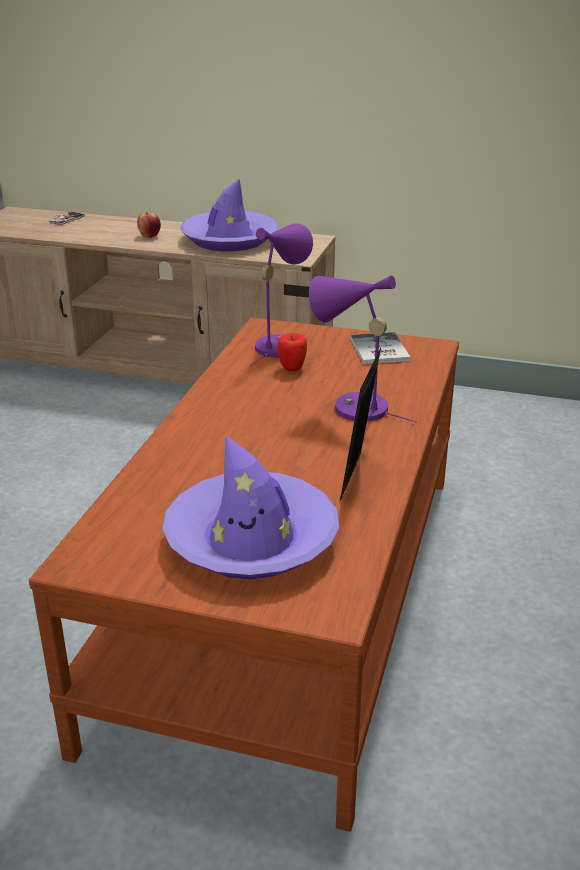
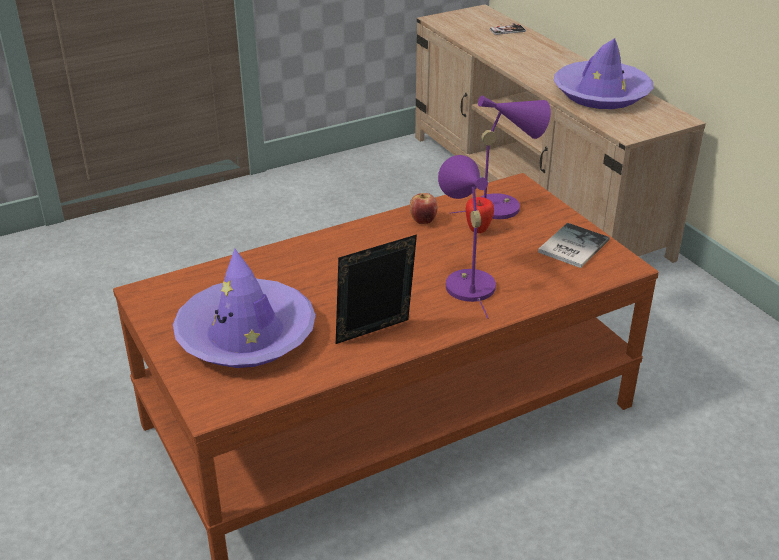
camera: 45 degrees right, 5 degrees up
(149, 236) = (543, 68): apple -> apple (423, 221)

